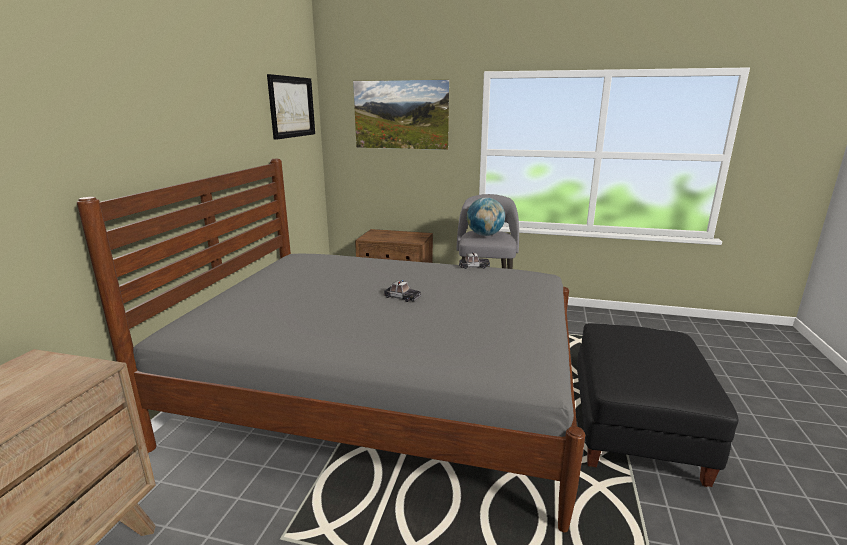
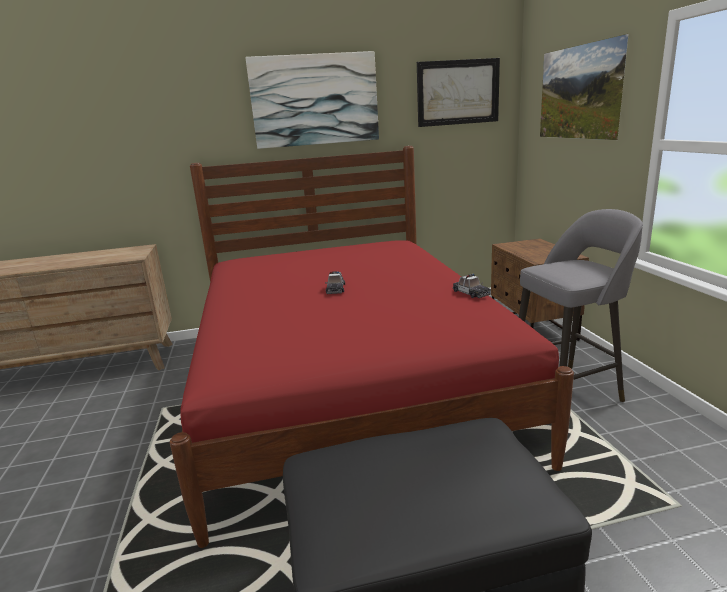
camera: 65 degrees right, 0 degrees up
(198, 107) = (315, 100): none -> picture
(384, 394) = (346, 385): grey bed -> red bed
(484, 235) = (570, 267): globe -> none

